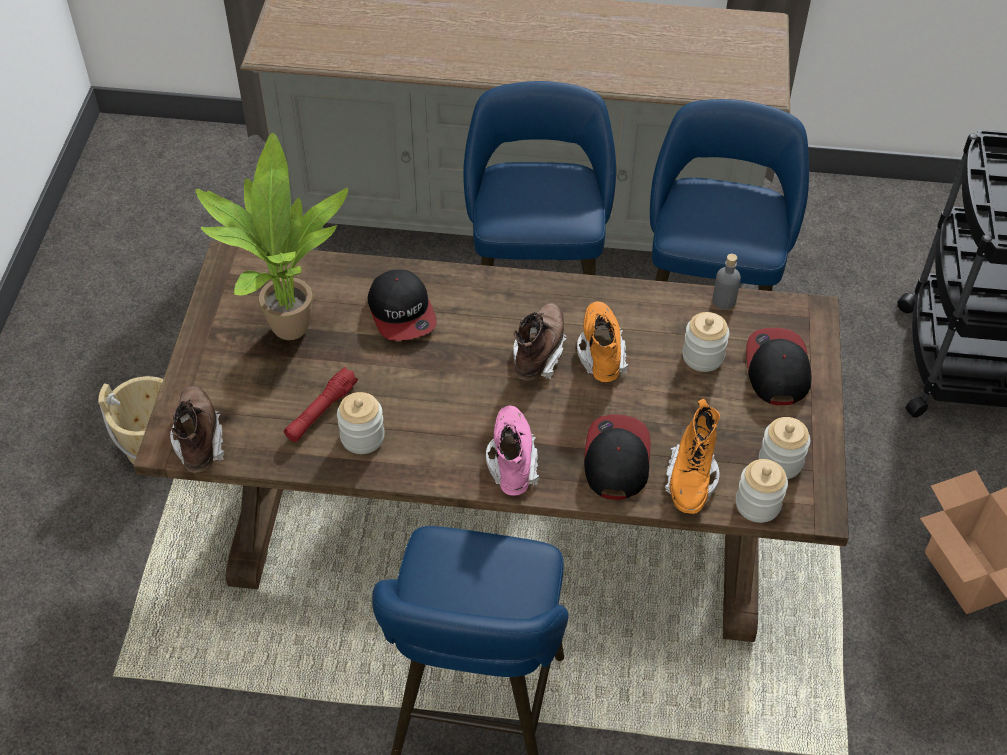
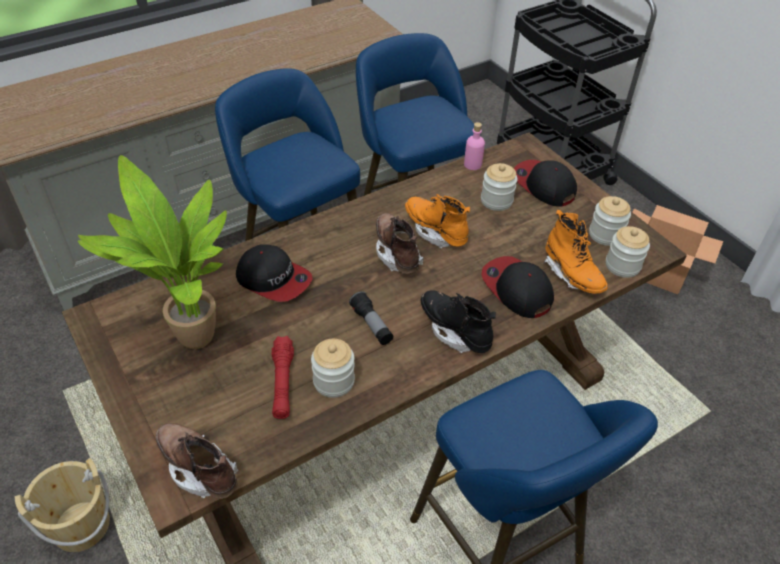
camera: 40 degrees left, 5 degrees down
(444, 408) = (371, 325): none -> flashlight
(512, 461) = (455, 331): pink boot -> black boot
(724, 301) = (472, 164): grey bottle -> pink bottle

